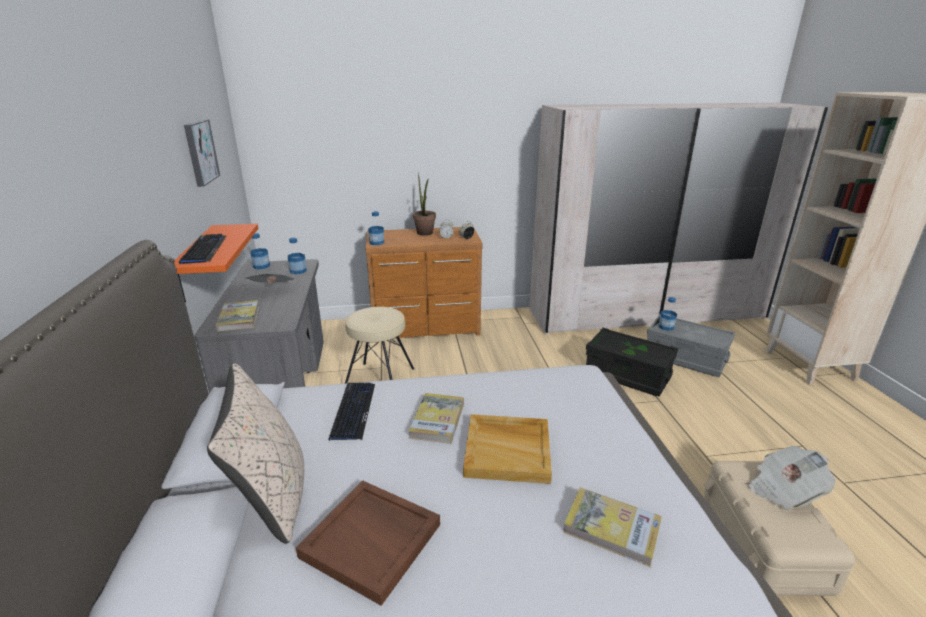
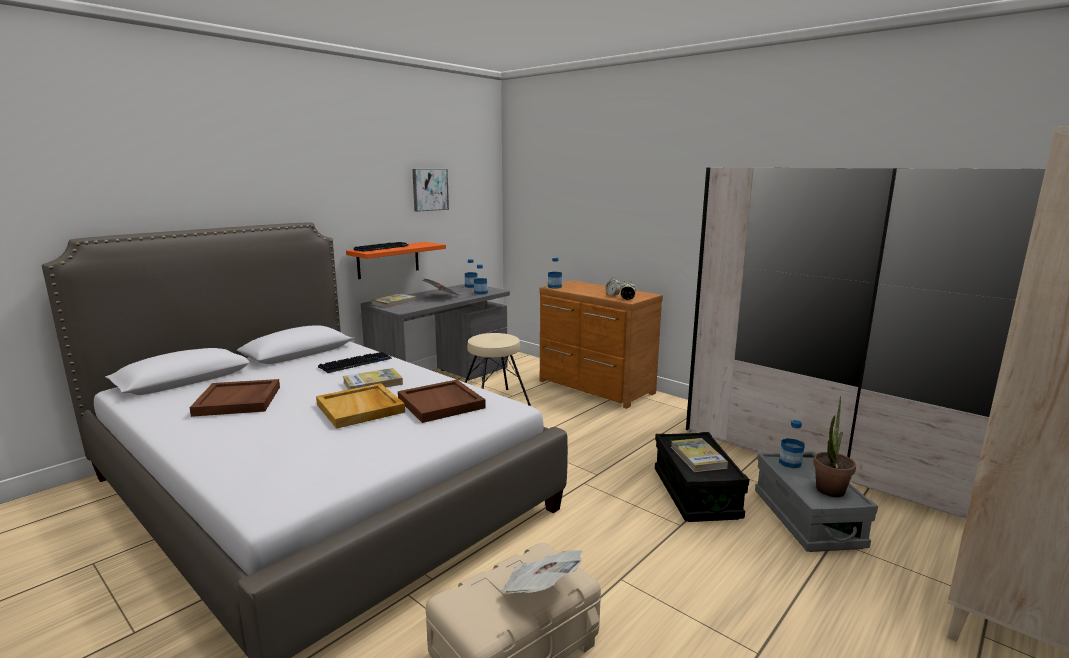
camera: 50 degrees right, 10 degrees down
(273, 496) = (257, 373): beige pillow -> none
(425, 234) = (605, 290): potted plant -> potted plant (828, 493)
(544, 401) = (442, 404): none -> brown tray
(611, 528) = (301, 454): book -> book (698, 457)

